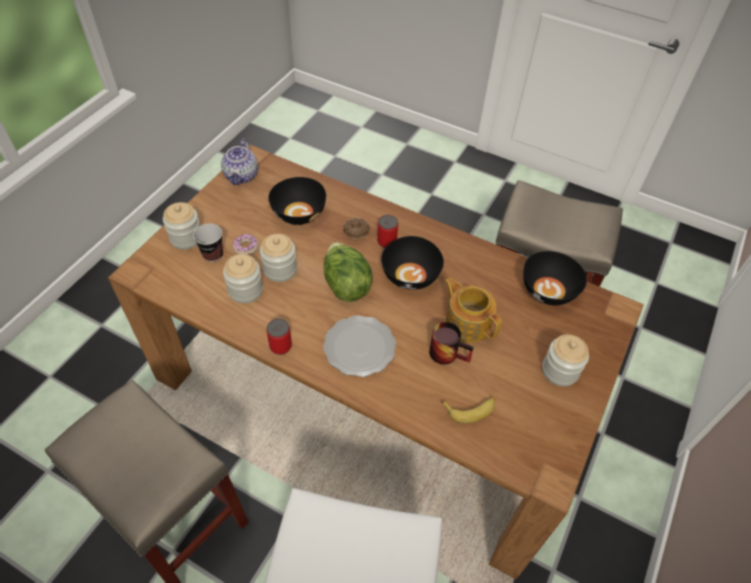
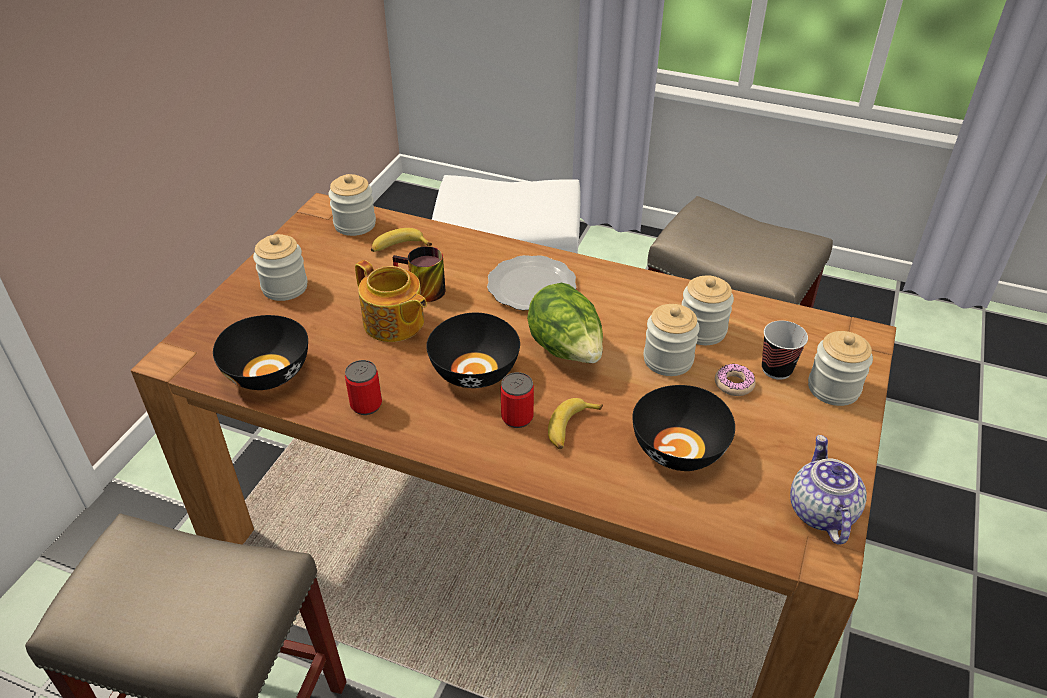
camera: 175 degrees right, 10 degrees down
(280, 346) = (627, 279): can -> can (366, 405)
(356, 231) = (571, 428): donut -> banana
(515, 449) = (355, 224): none -> jar

